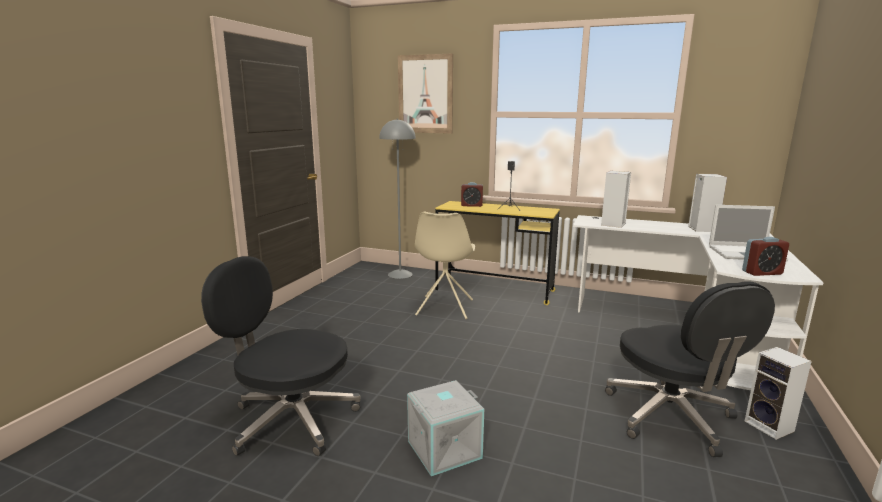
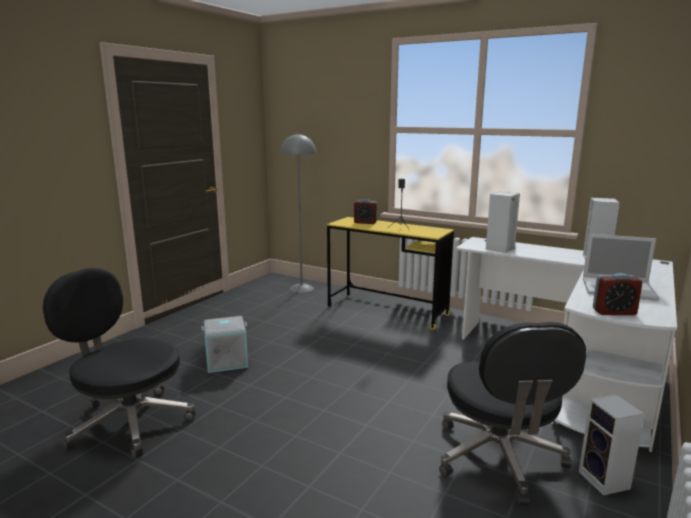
camera: 10 degrees right, 0 degrees up
(425, 94) = (328, 109): picture -> none
(444, 308) = (326, 325): beige chair -> none
(444, 448) = (251, 464): grey storage box -> grey storage box (227, 360)

